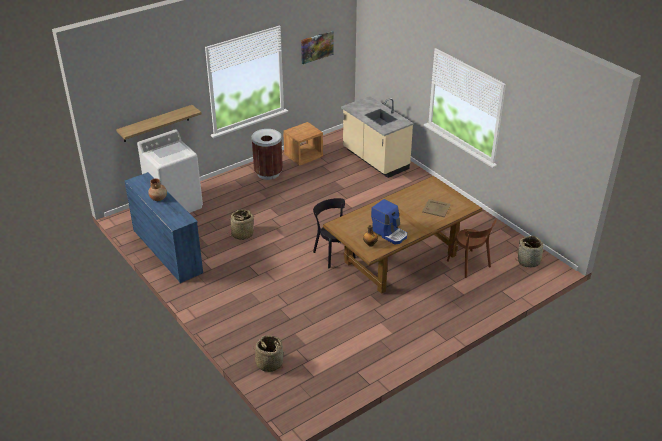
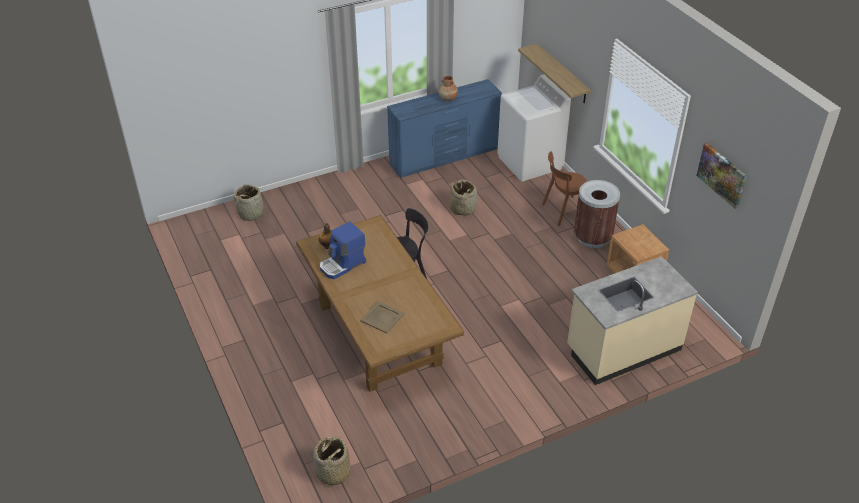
camera: 100 degrees right, 5 degrees up
(469, 265) = (345, 402): brown chair -> brown chair (563, 211)

